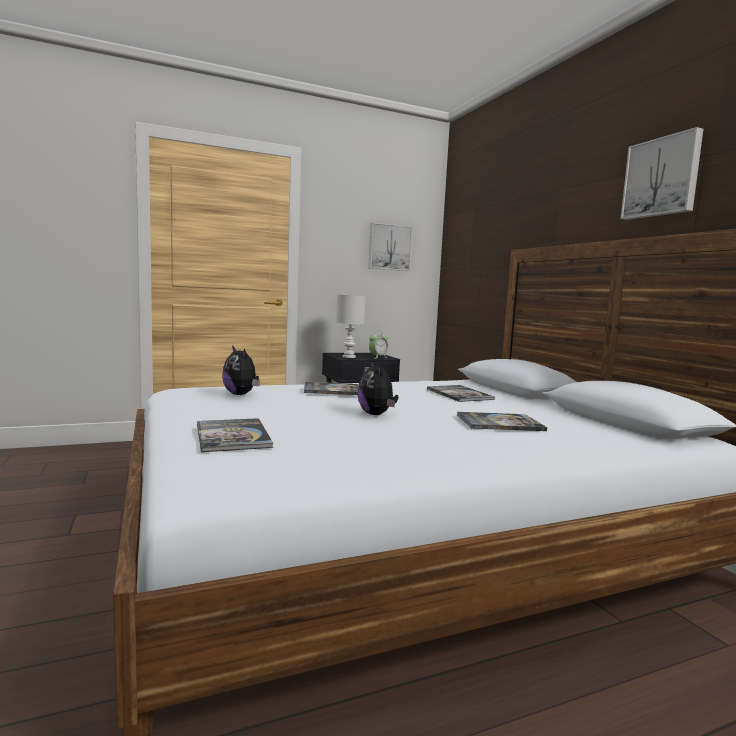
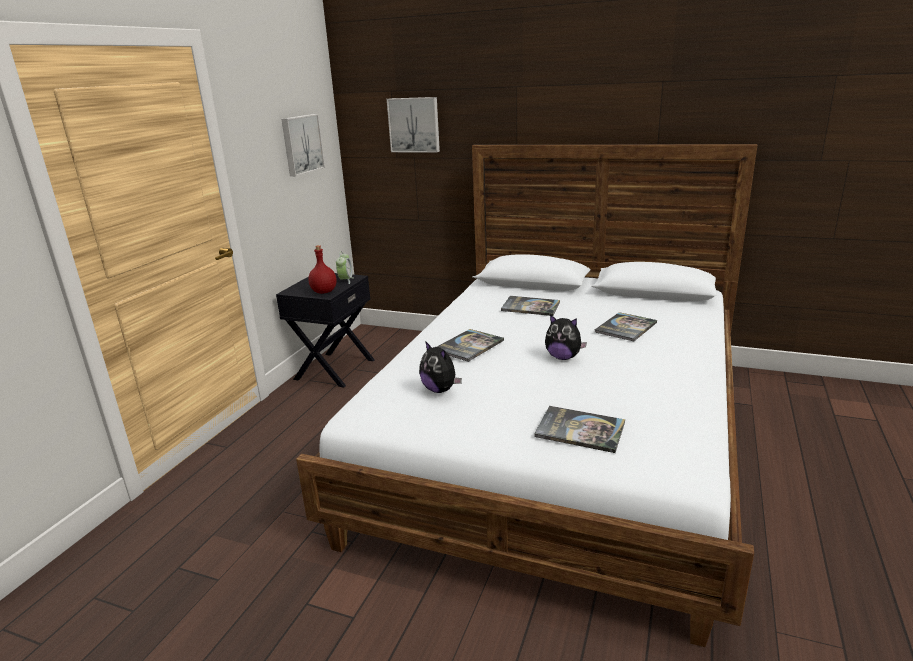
camera: 45 degrees left, 15 degrees up
(241, 394) = (440, 390): plush toy -> plush toy turned 45 degrees clockwise
(348, 357) = (324, 292): white table lamp -> red bottle
(662, 177) = (629, 93): picture -> picture (414, 125)

